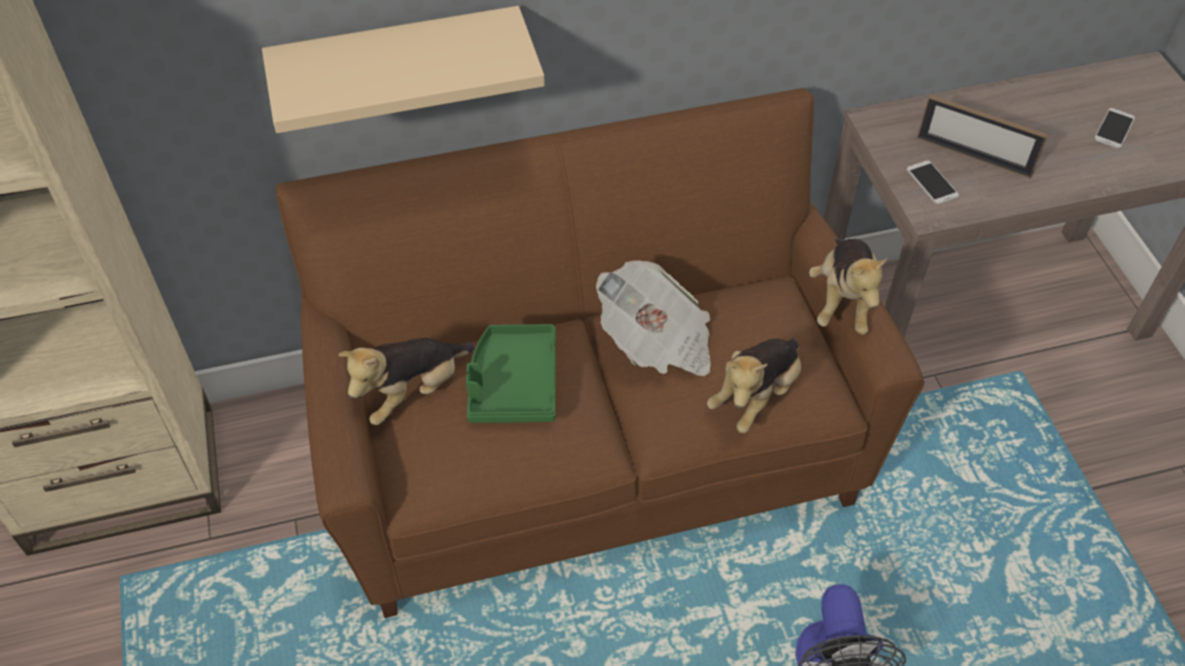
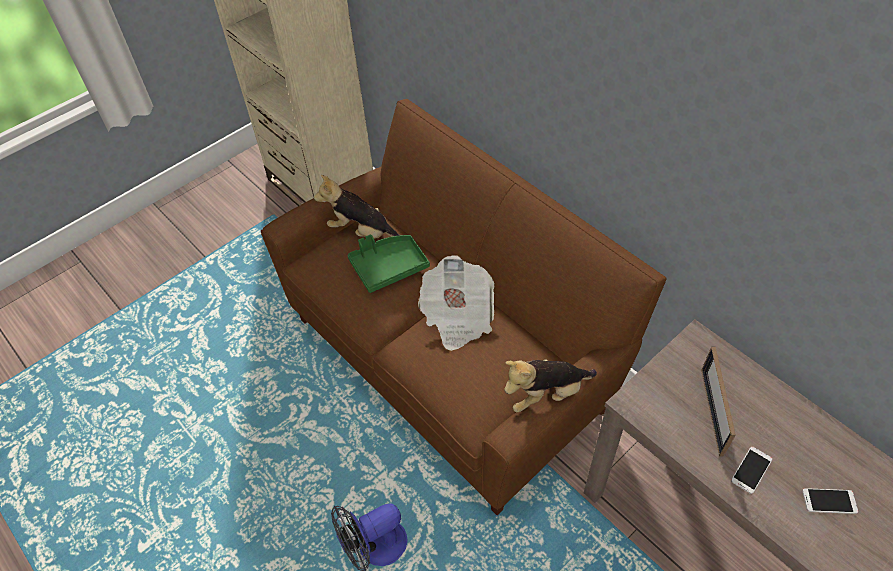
camera: 65 degrees right, 0 degrees up
(398, 66) = (465, 78): beige shelf -> none
(756, 396) = (450, 382): plush toy -> none
(932, 183) = (663, 394): phone -> phone (751, 470)

